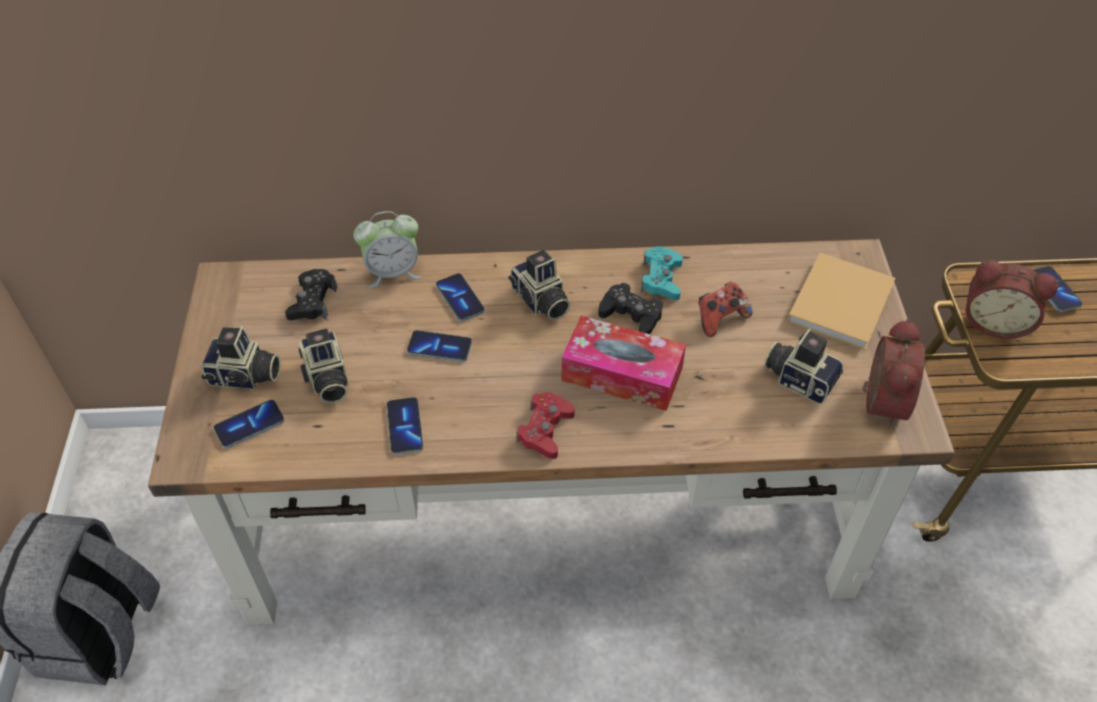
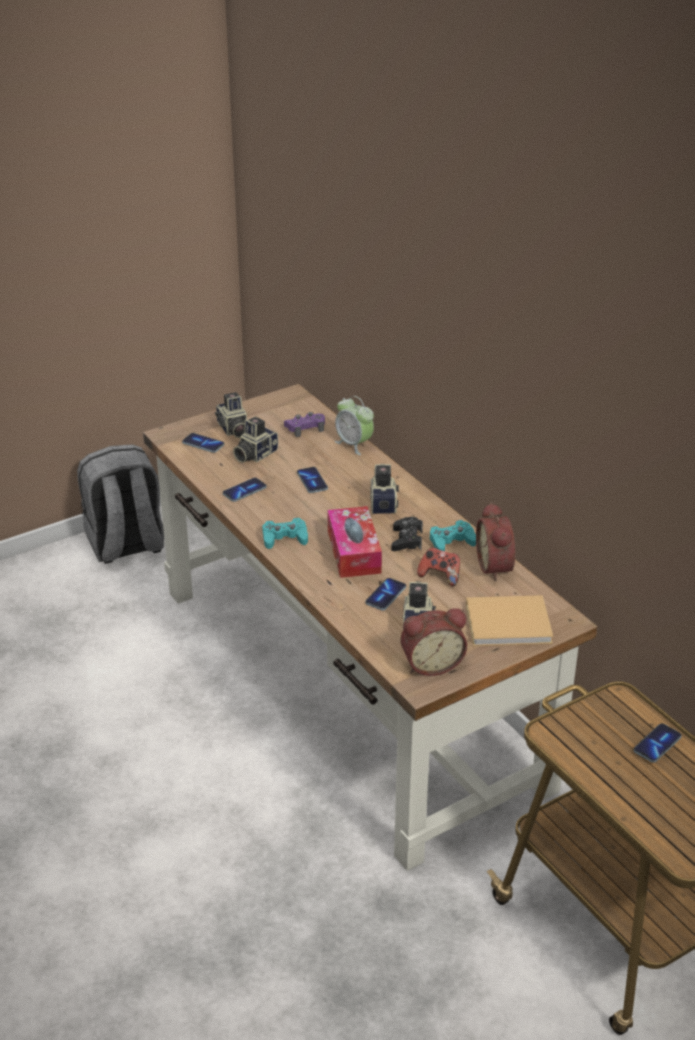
camera: 60 degrees right, 15 degrees down
(312, 301) = (305, 428): black game controller -> purple game controller
(460, 298) = (357, 474): phone -> phone (385, 595)
(540, 301) = (384, 502): camera -> camera turned 150 degrees clockwise
(545, 430) = (284, 538): red game controller -> turquoise game controller
(994, 321) = (586, 718): alarm clock -> alarm clock (497, 566)

